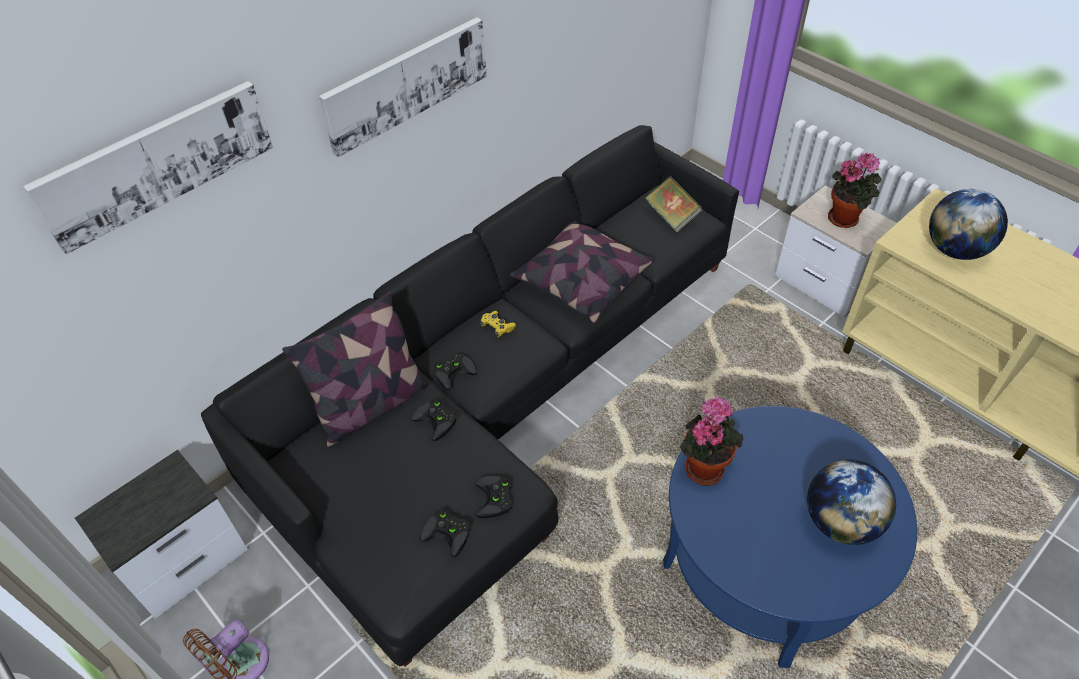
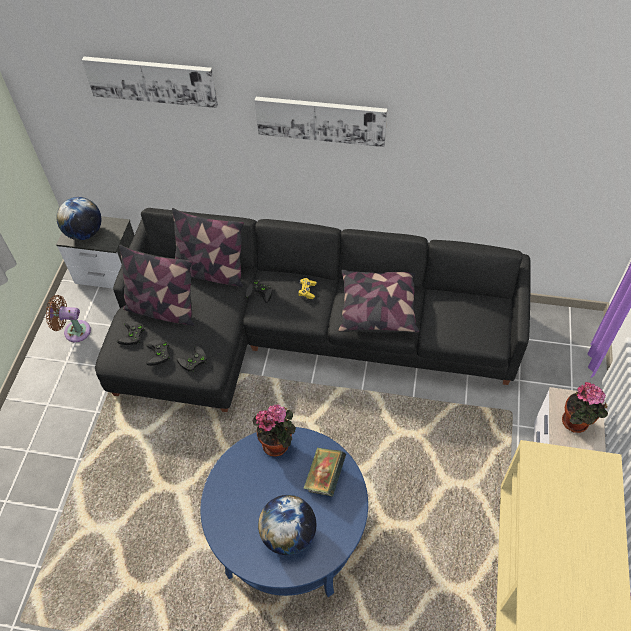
camera: 55 degrees right, 5 degrees up
(377, 491) = (162, 309): none -> pillow
(437, 420) = (222, 305): black game controller -> black game controller (132, 335)
(672, 216) = (479, 322): book -> book (325, 477)
(955, 250) = (558, 493): globe -> globe (85, 233)

